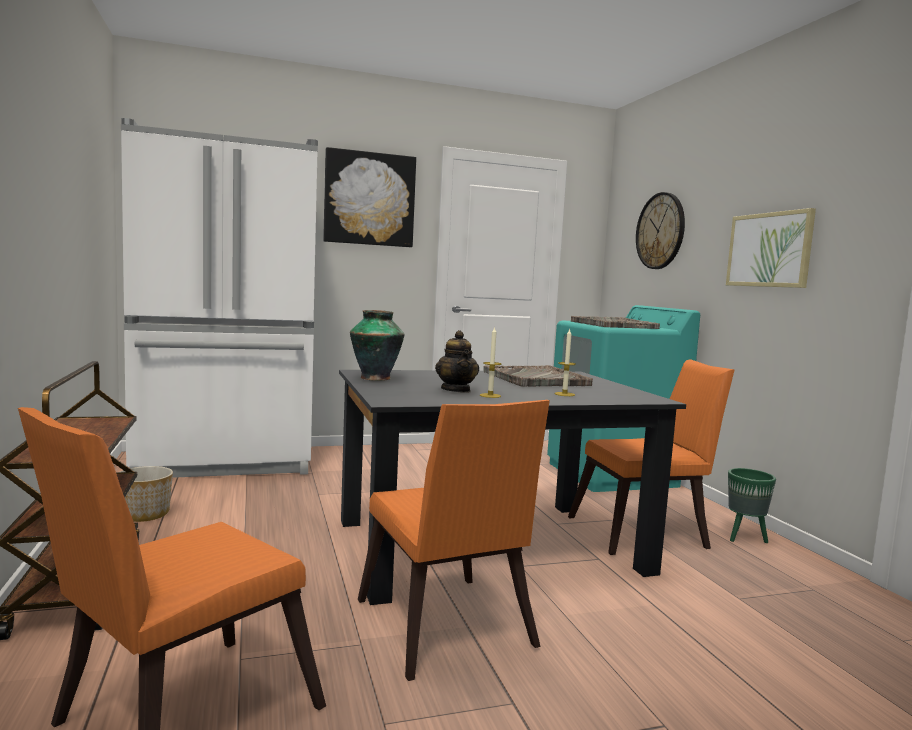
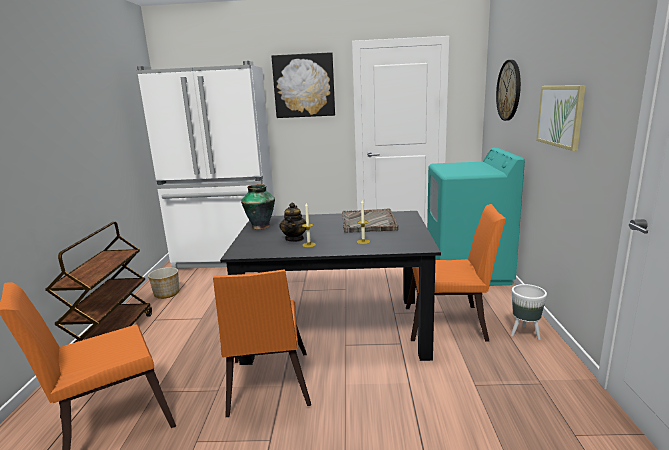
camera: 20 degrees right, 10 degrees up
(612, 325) = (461, 169): grey tray -> none
(744, 538) = (525, 334): green planter -> white planter

